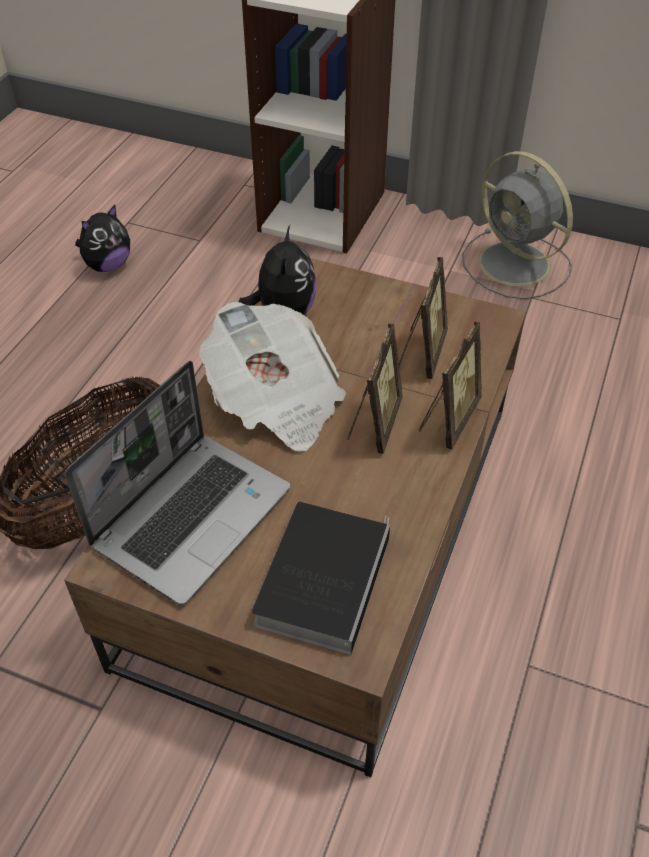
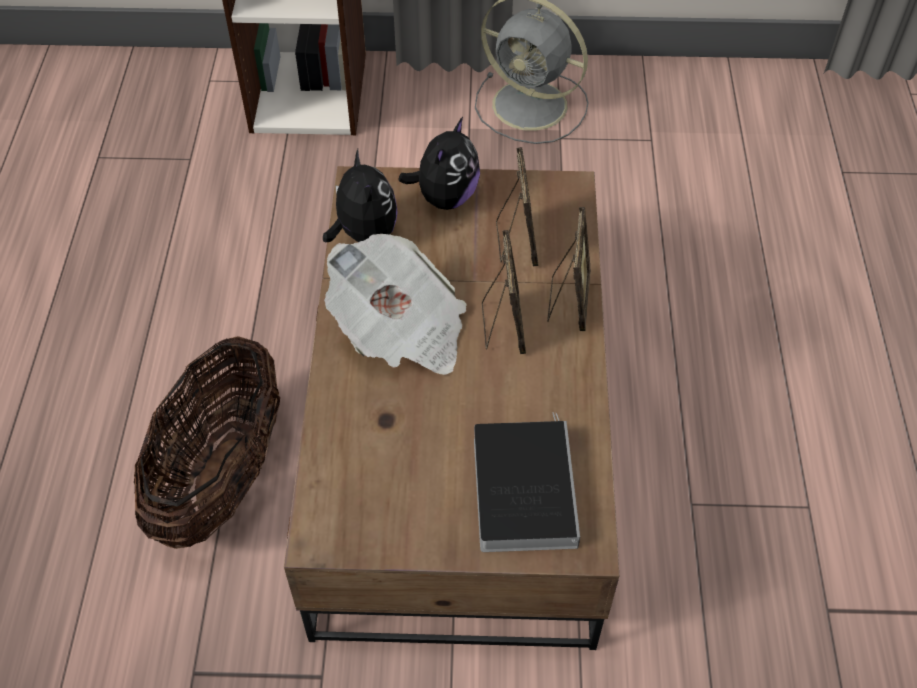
camera: 20 degrees left, 5 degrees up
(108, 265) = (100, 214): plush toy -> plush toy (445, 197)
(192, 515) = (375, 467): laptop -> none

